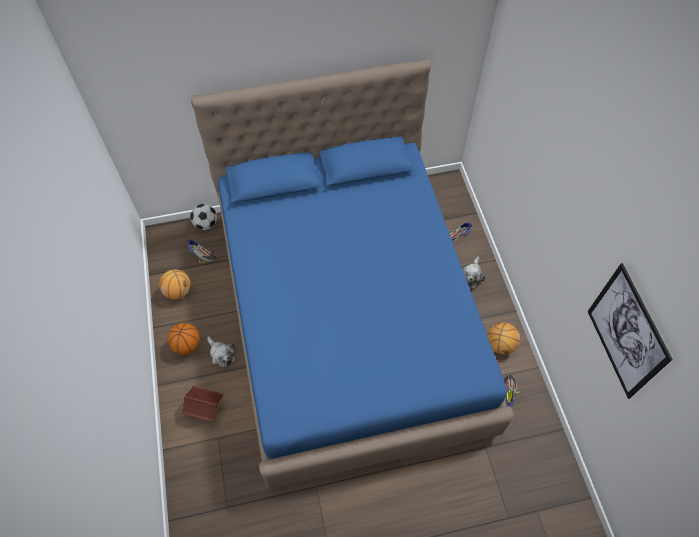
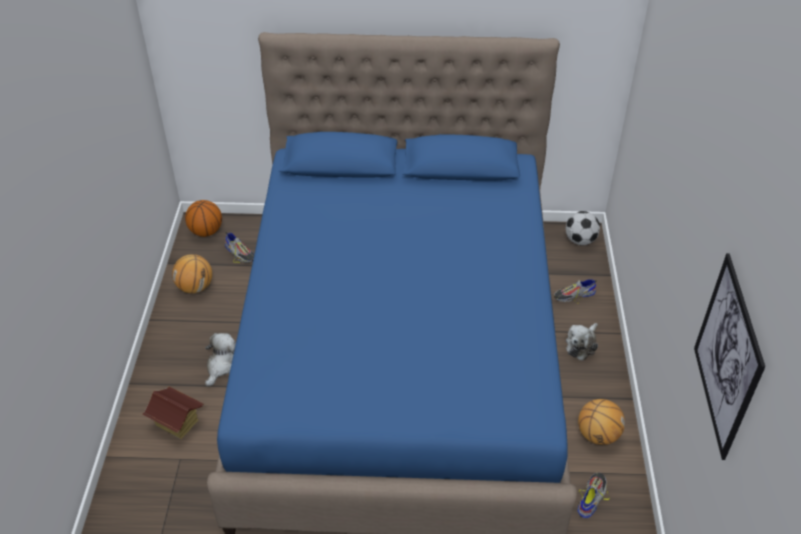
camera: 15 degrees right, 15 degrees down
(187, 345) = (182, 347): basketball -> basketball (206, 231)
(206, 224) = (256, 224): football -> football (580, 240)
(221, 354) = (221, 366): plush toy -> plush toy turned 135 degrees counterclockwise

